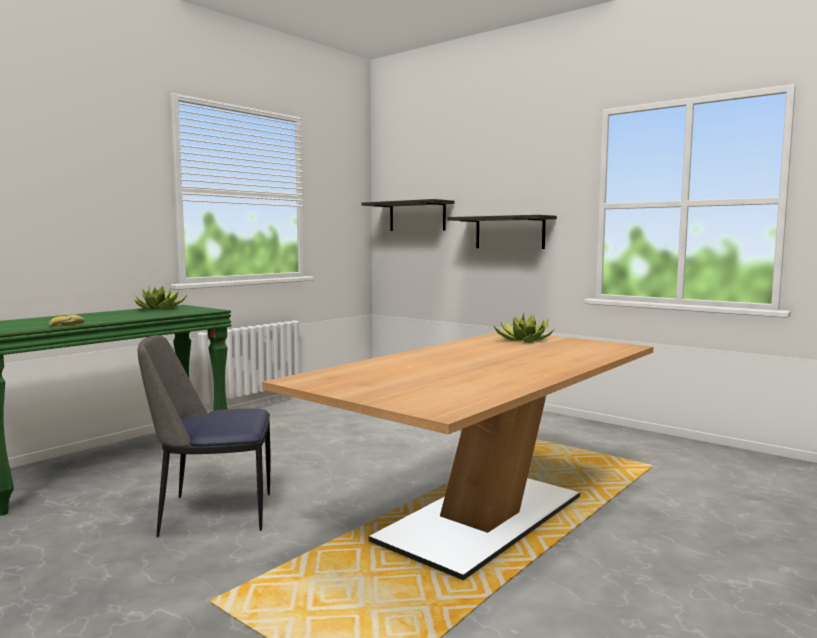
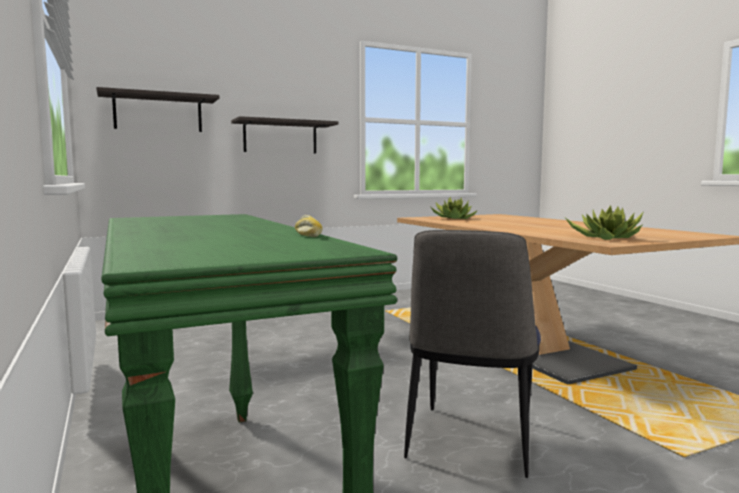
camera: 65 degrees left, 0 degrees up
(159, 308) = (153, 220): potted plant -> potted plant (606, 238)

